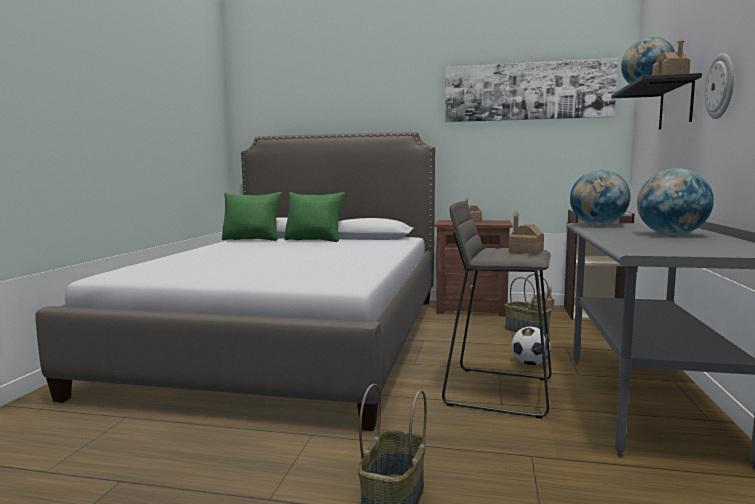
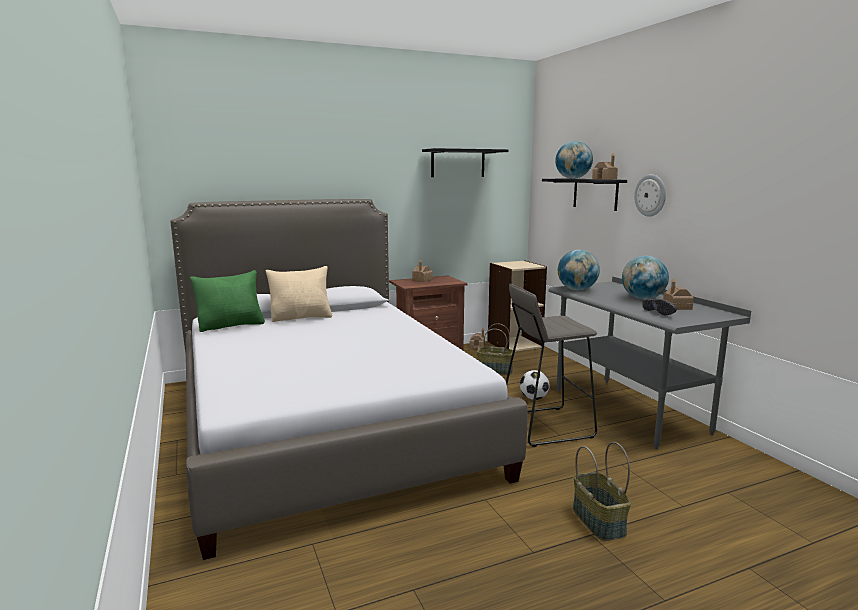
camera: 35 degrees left, 5 degrees up
(314, 240) = (301, 318): green pillow -> beige pillow
(526, 251) = (563, 320): toy house -> toy house (677, 307)
(527, 91) = (458, 163): picture -> black shelf
(651, 244) = (661, 313): none -> black shoe

